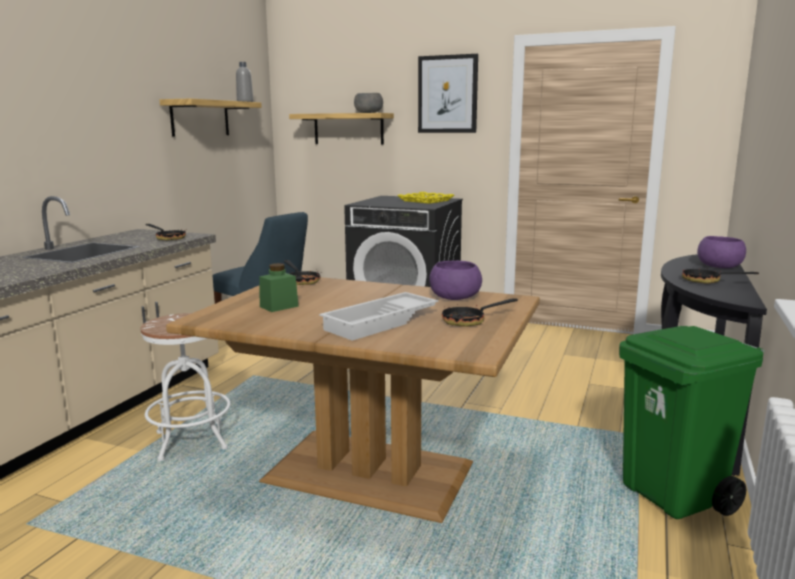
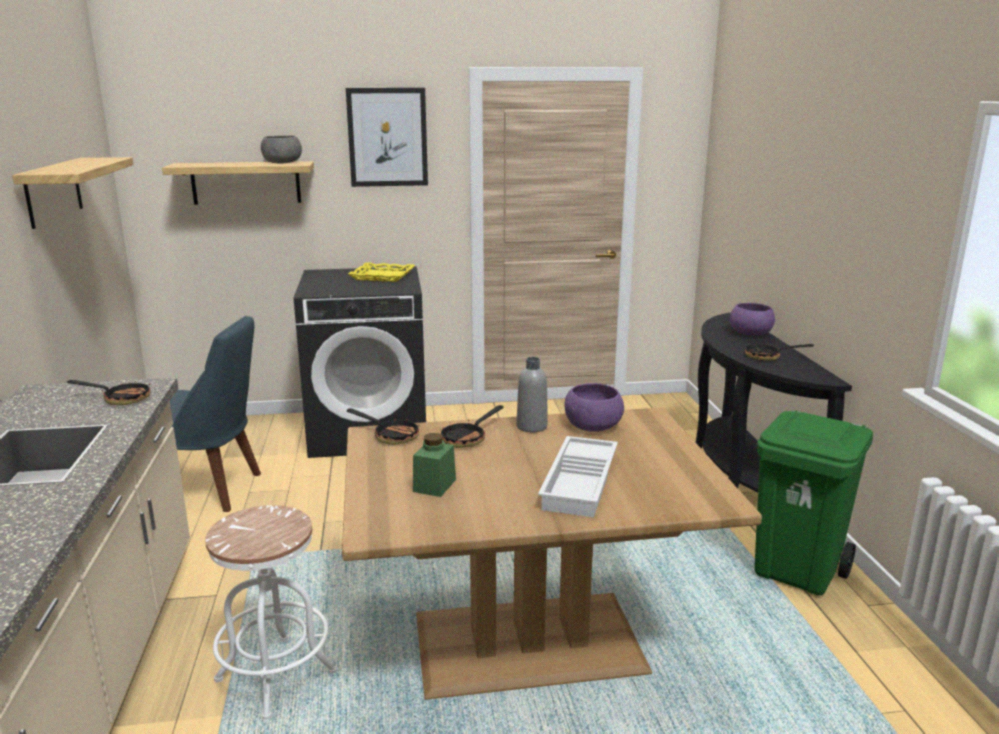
camera: 30 degrees left, 5 degrees up
(245, 101) = (109, 158): grey bottle -> grey bottle (532, 426)
(470, 321) = (657, 459): frying pan -> frying pan (468, 438)

